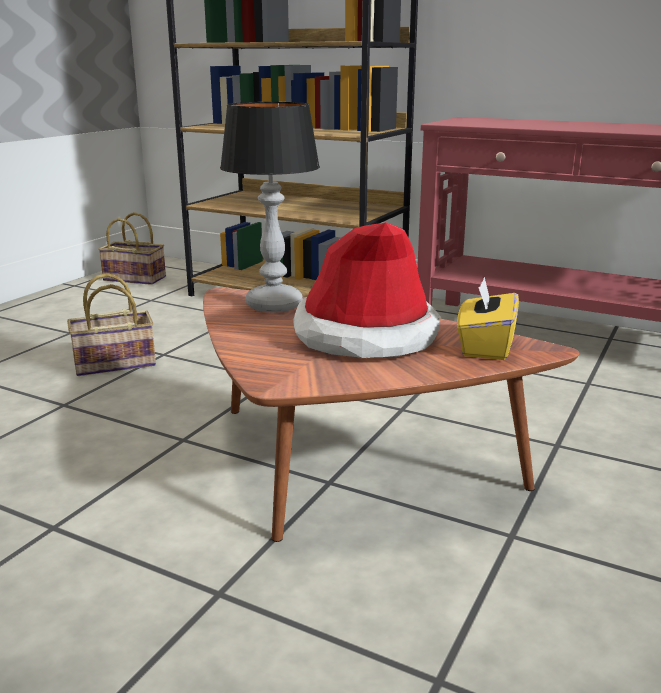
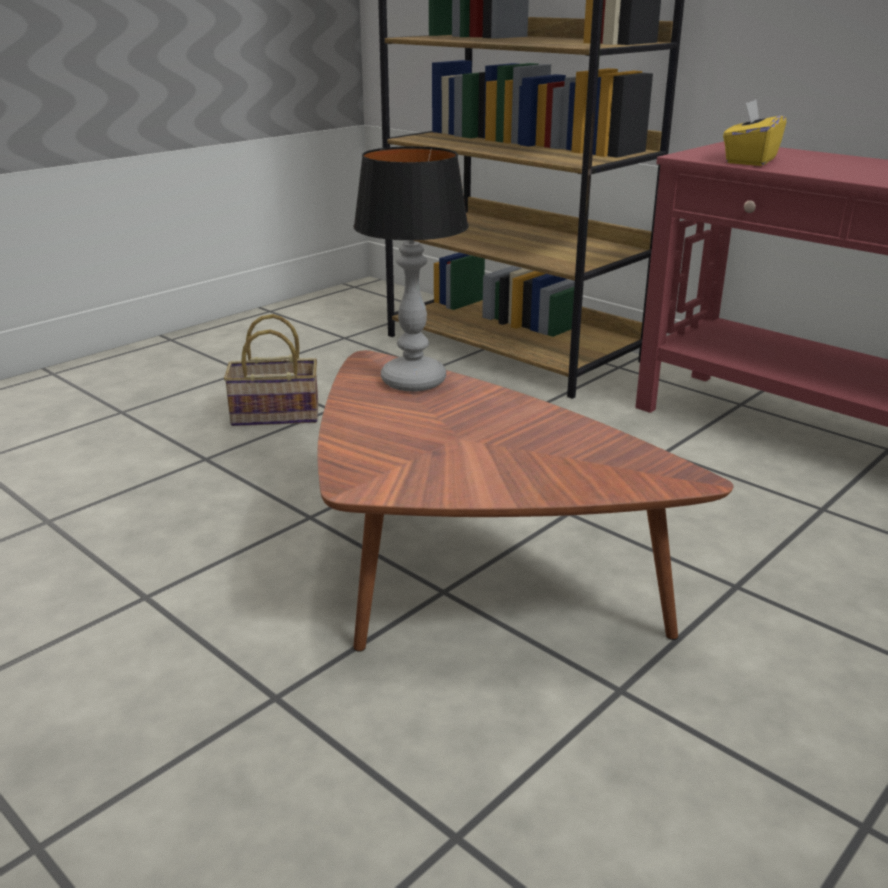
camera: 15 degrees right, 5 degrees up
(136, 278) = (340, 307): basket -> none
(365, 335) = (490, 434): hat -> none
(485, 346) = (620, 466): yellow tissue box -> yellow tissue box (750, 161)

